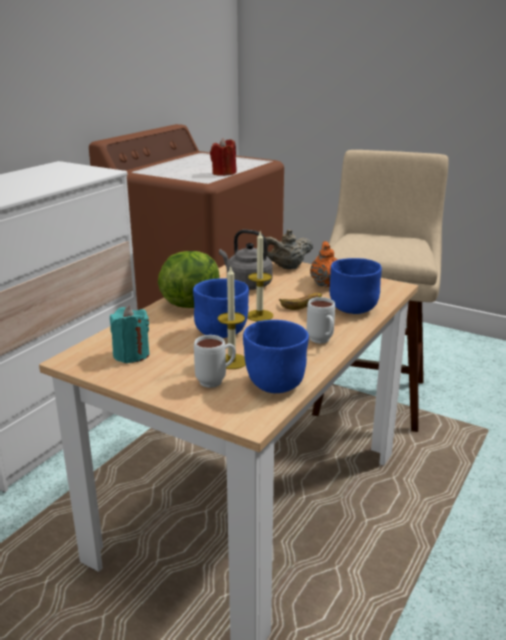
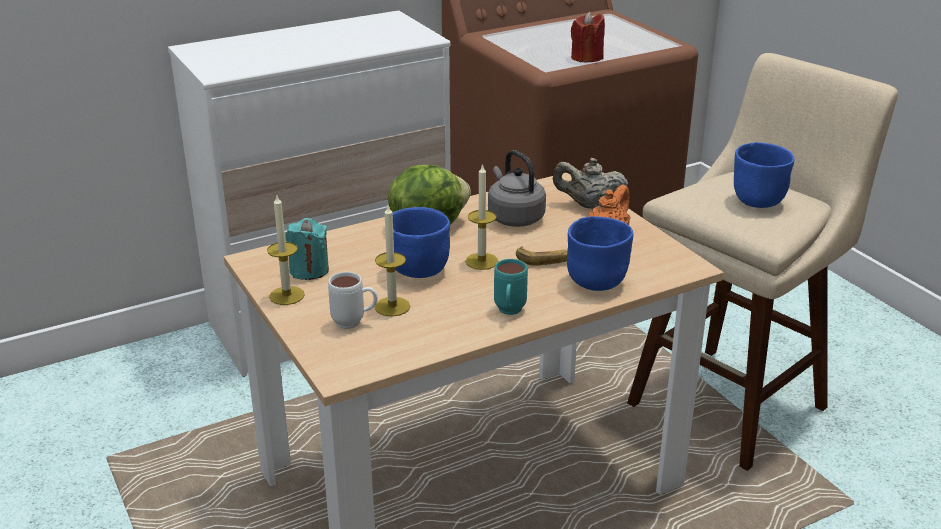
camera: 30 degrees right, 5 degrees up
(133, 377) = (287, 295): none -> candle
(274, 384) = (403, 344): blue bowl -> blue bowl (756, 201)
(322, 342) = (509, 312): white mug -> turquoise mug

